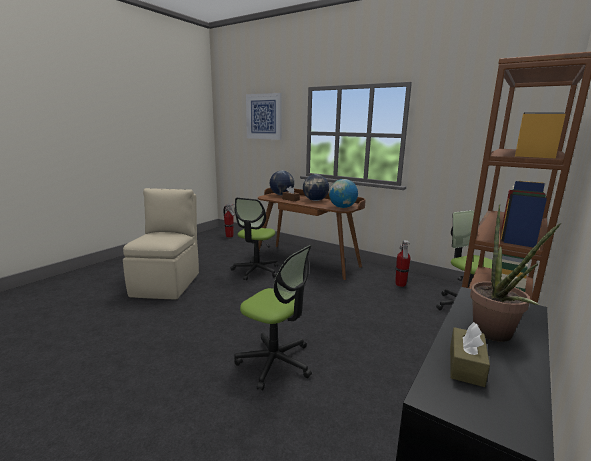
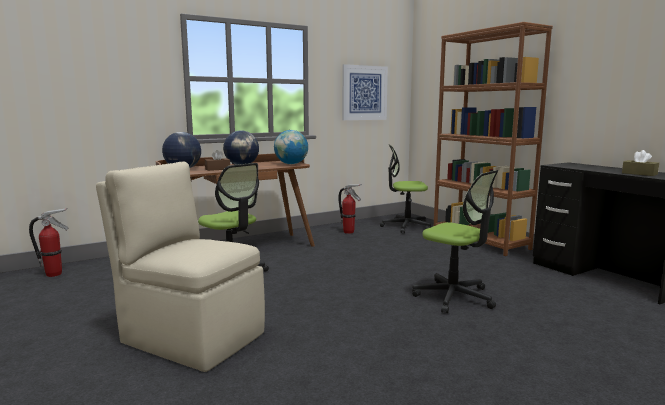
camera: 65 degrees left, 5 degrees down
(264, 116) = (94, 50): picture -> picture (364, 93)
(275, 362) = (454, 297): office chair -> office chair turned 75 degrees clockwise
(495, 336) = (607, 169): potted plant -> none

